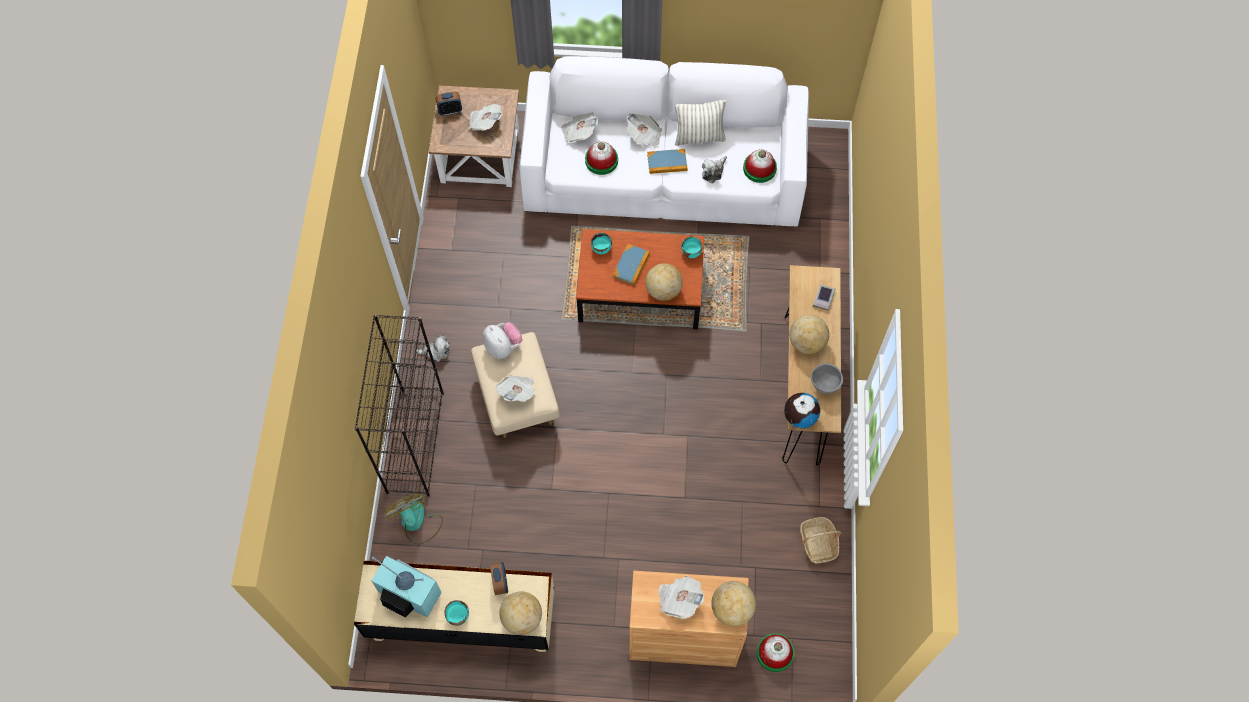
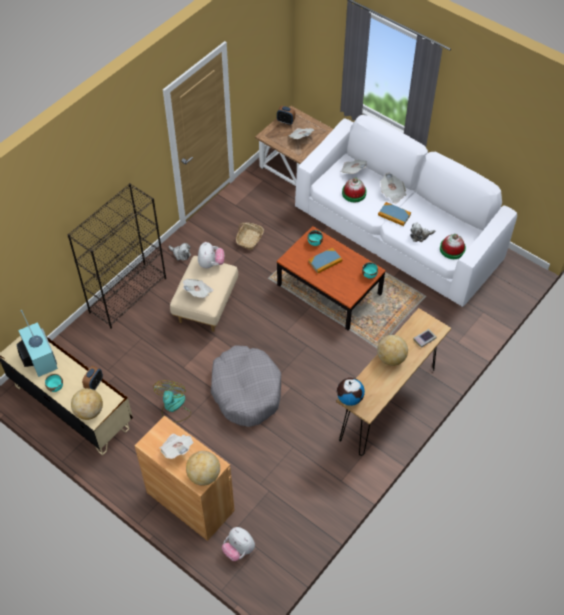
camera: 35 degrees right, 10 degrees down
(416, 523) = (91, 338): fan -> fan (173, 407)
(643, 471) = (246, 391): none -> grey dog bed
(663, 290) = (333, 286): globe -> none
(699, 137) = (427, 212): pillow -> none
(775, 653) = (239, 549): hat -> plush toy
(818, 543) = (322, 502): basket -> basket (249, 239)
(824, 385) = (382, 389): grey bowl -> none

